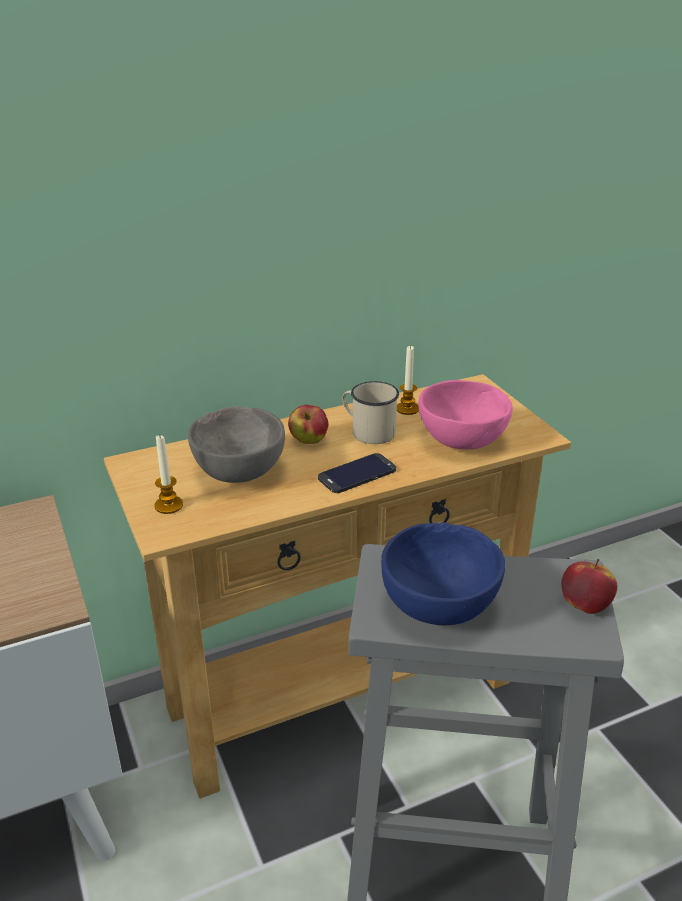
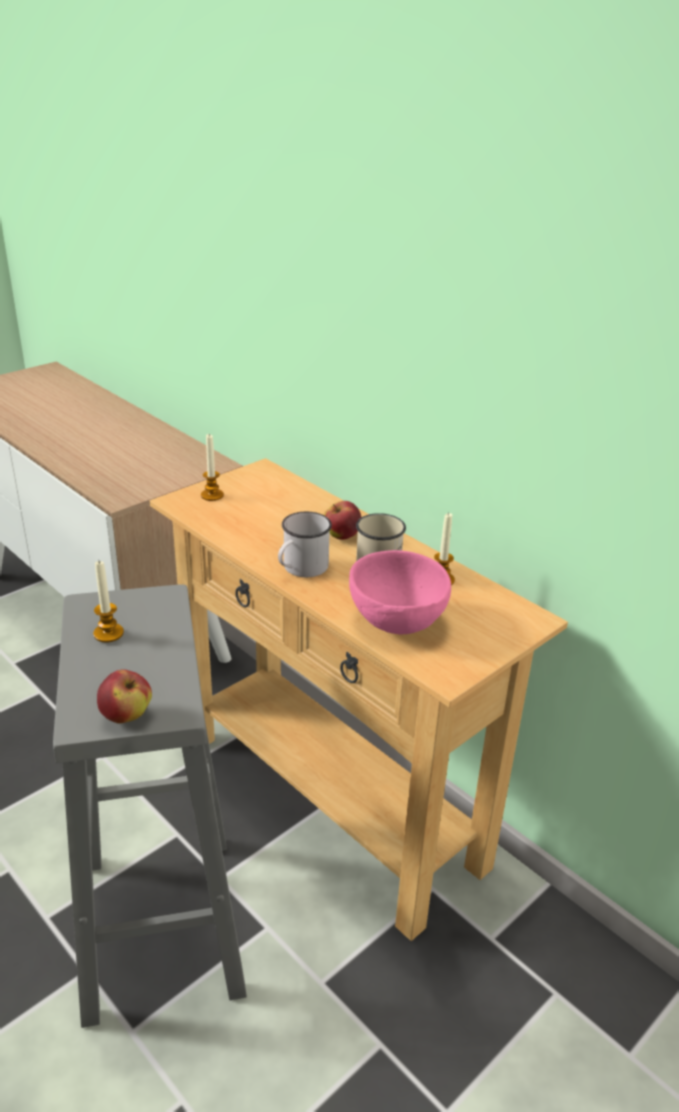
camera: 70 degrees right, 0 degrees up
(240, 472) = (273, 514): grey bowl -> none
(357, 474) = (301, 569): phone -> white mug
(441, 607) = (108, 633): blue bowl -> candle

